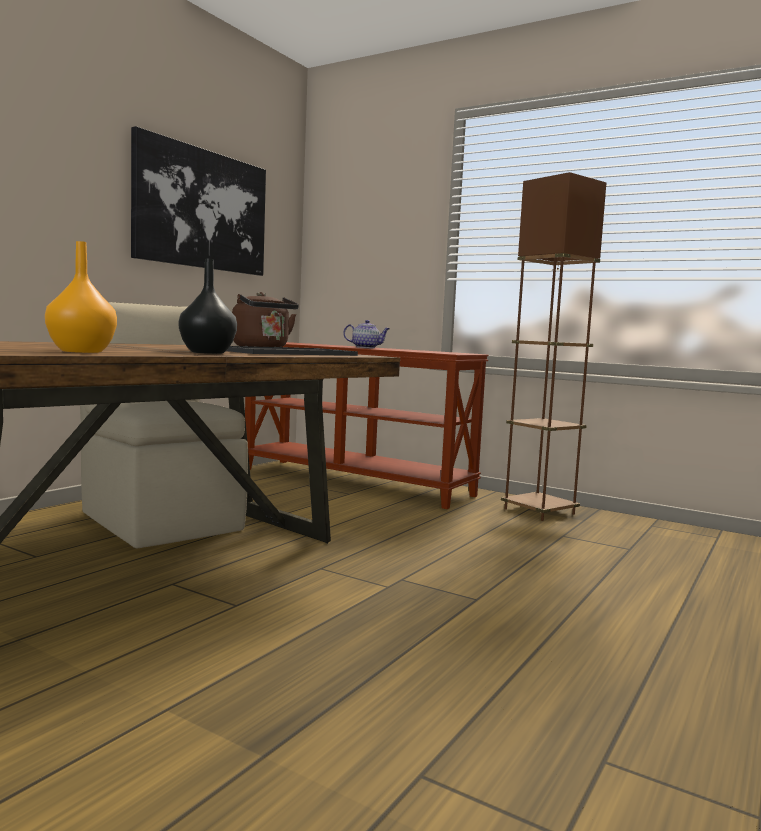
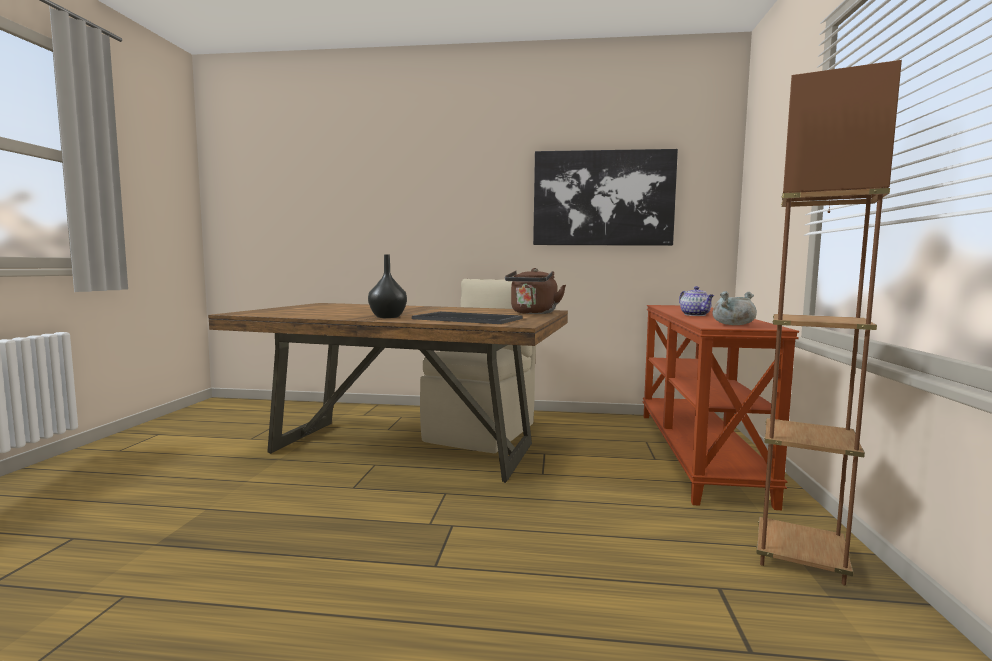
camera: 65 degrees right, 0 degrees up
(83, 351) = (312, 314): orange vase -> none
(445, 352) = (733, 324): none -> grey cooking pot

